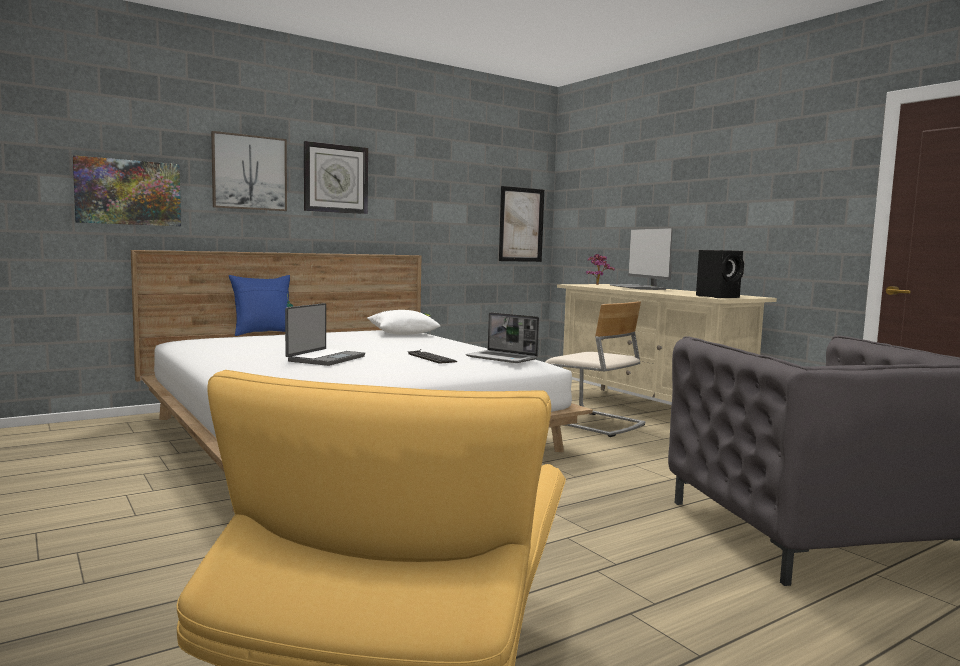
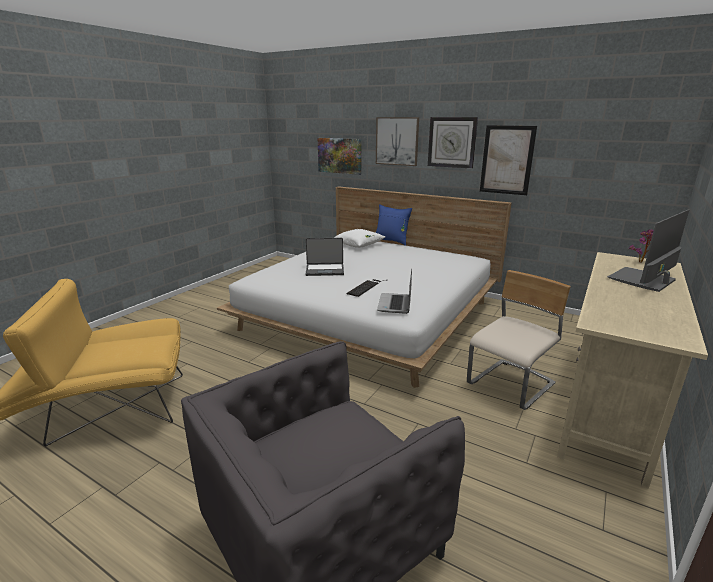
camera: 65 degrees right, 15 degrees up
(402, 333) = (448, 262): white pillow -> white pillow (358, 245)
(521, 224) = (641, 180): picture -> picture (507, 160)
(594, 423) = (511, 385): beige chair -> beige chair turned 150 degrees counterclockwise
(719, 297) = (610, 323): black speaker -> none

